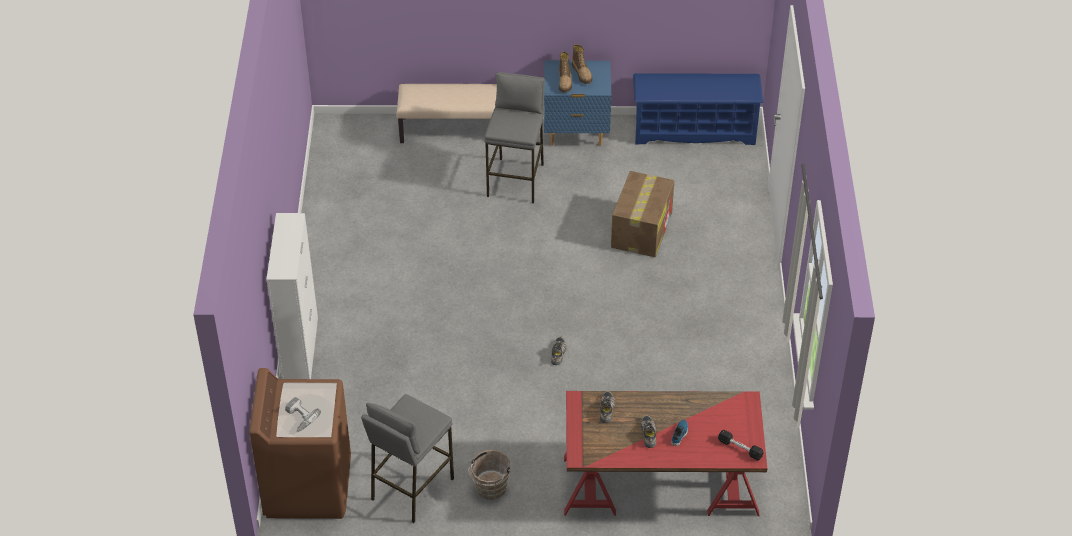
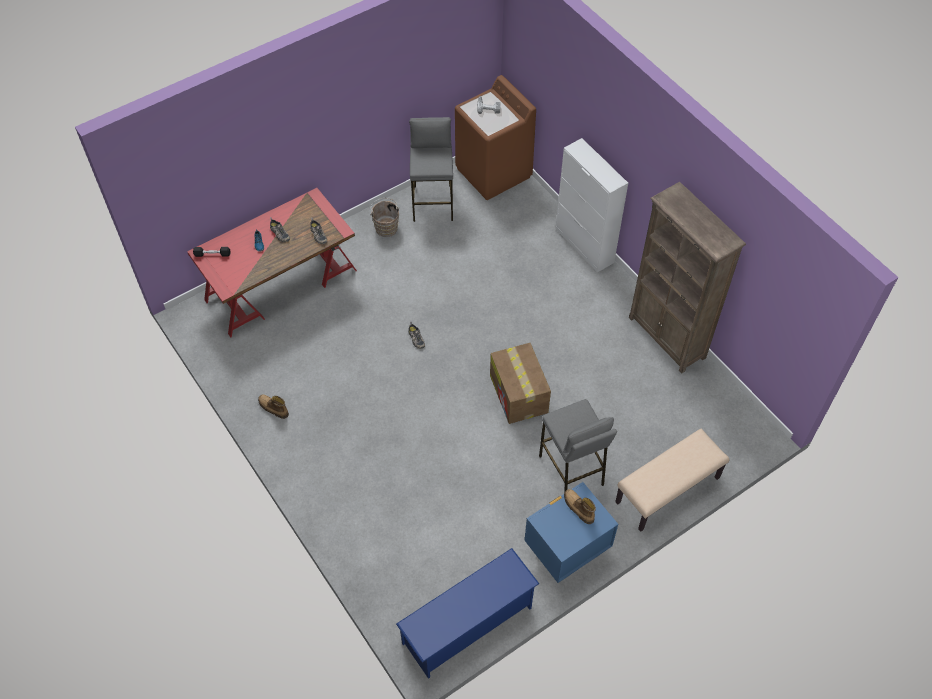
camera: 145 degrees right, 10 degrees up
(321, 229) = (667, 338): none -> brown bookcase
(582, 74) = (571, 528): boot -> boot (273, 408)
(641, 229) = (435, 482): cardboard box -> cardboard box (519, 395)

